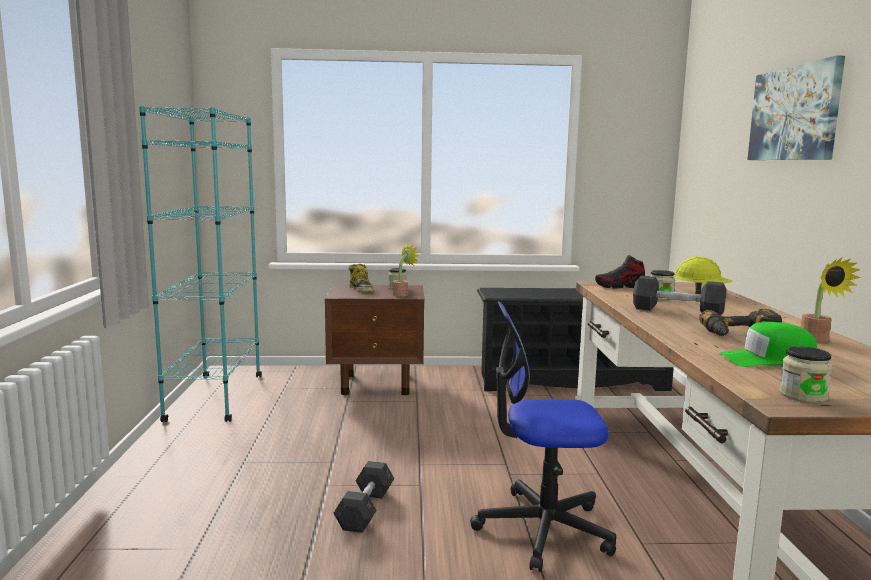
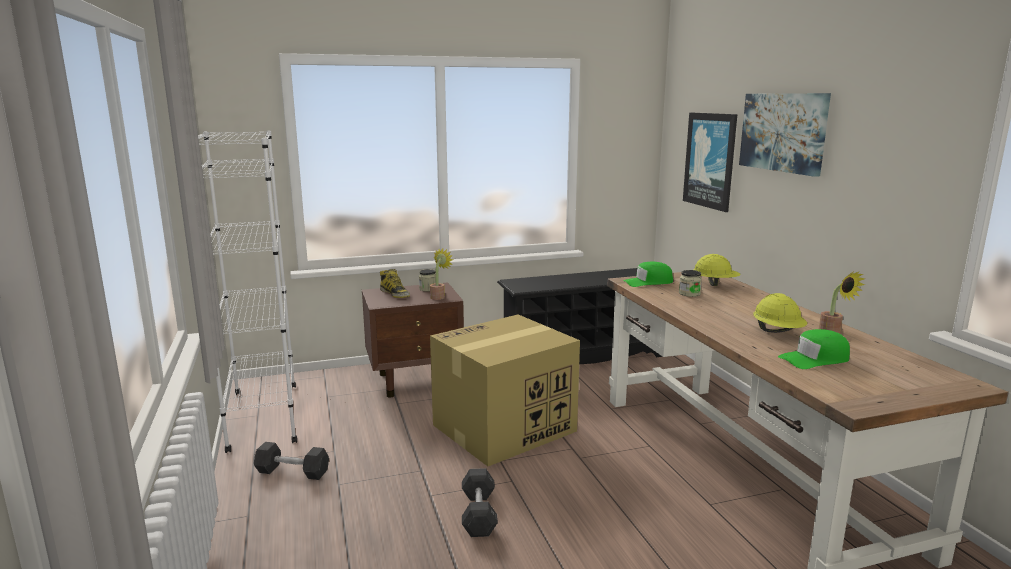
camera: 15 degrees left, 5 degrees up
(215, 397) = (263, 417): turquoise bookcase -> white bookcase
(440, 436) = (503, 428): none -> cardboard box
(543, 528) = (631, 505): office chair -> none
(620, 287) = (648, 282): shoe -> green cap
(677, 311) = (714, 309): grey dumbbell -> grey dumbbell (292, 472)
(722, 161) = (710, 160): none -> picture
(741, 335) = (778, 332): power drill -> yellow hard hat
(803, 395) = (861, 394): jar -> none

